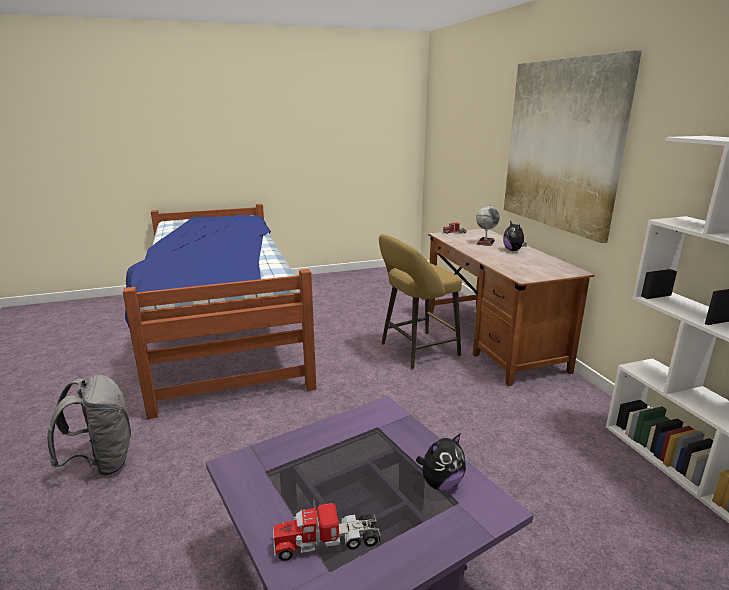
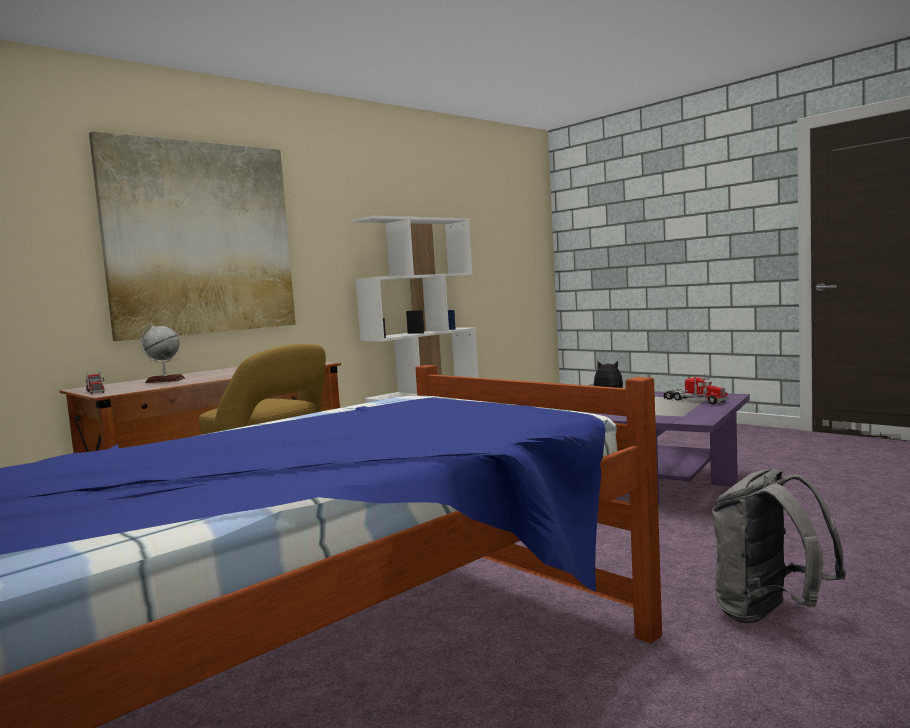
camera: 115 degrees left, 15 degrees down
(513, 250) = (207, 373): plush toy -> none

